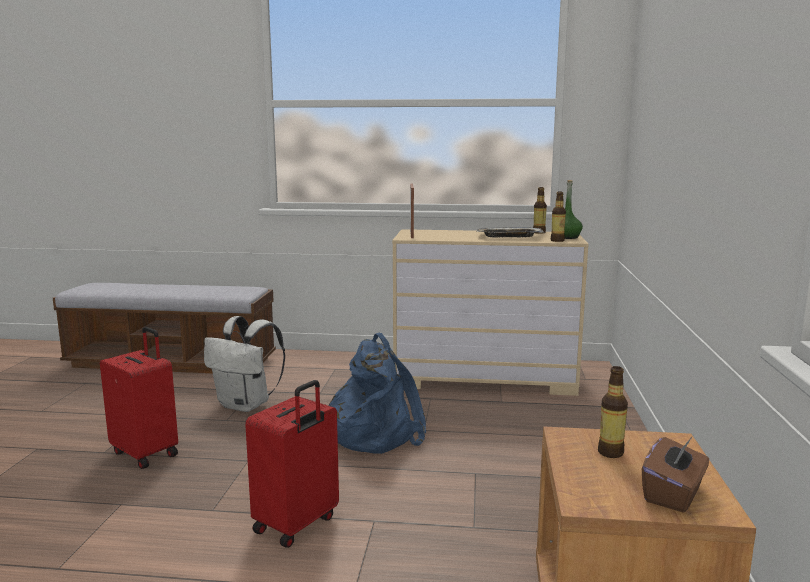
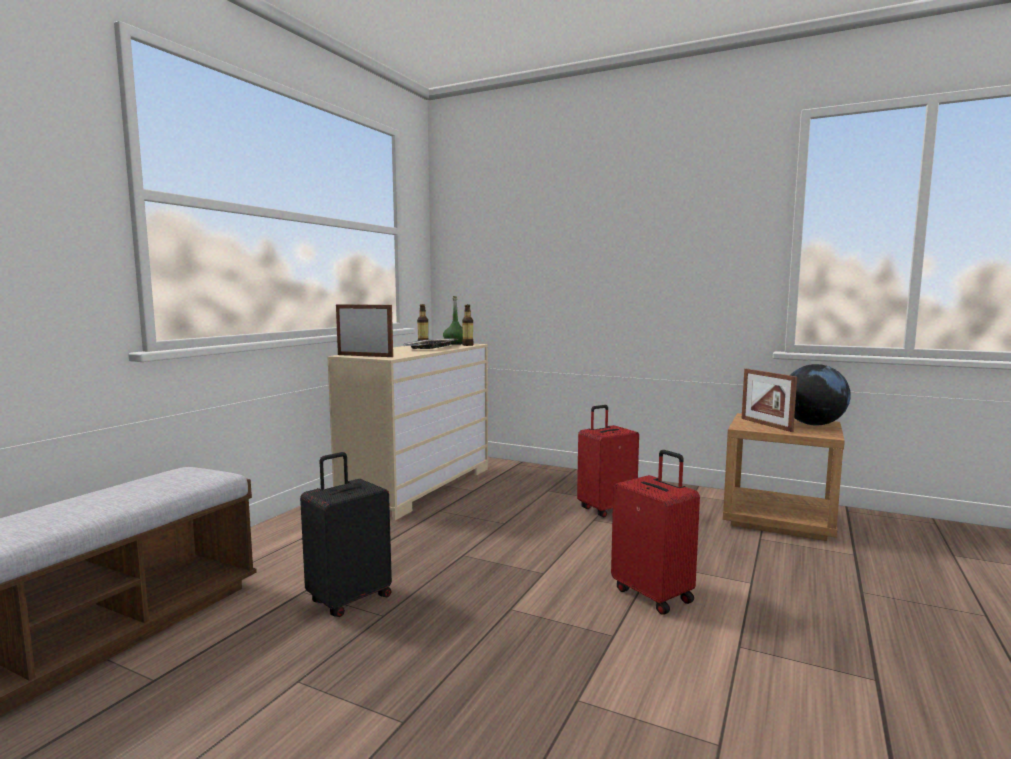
camera: 70 degrees left, 5 degrees down
(146, 453) = (438, 680): red suitcase -> red suitcase (606, 509)
(246, 405) = (349, 599): white backpack -> black suitcase
(374, 433) = (494, 542): blue backpack -> none
(610, 452) = (766, 425): bottle -> picture frame
(673, 494) = (813, 424): brown tissue box -> globe

